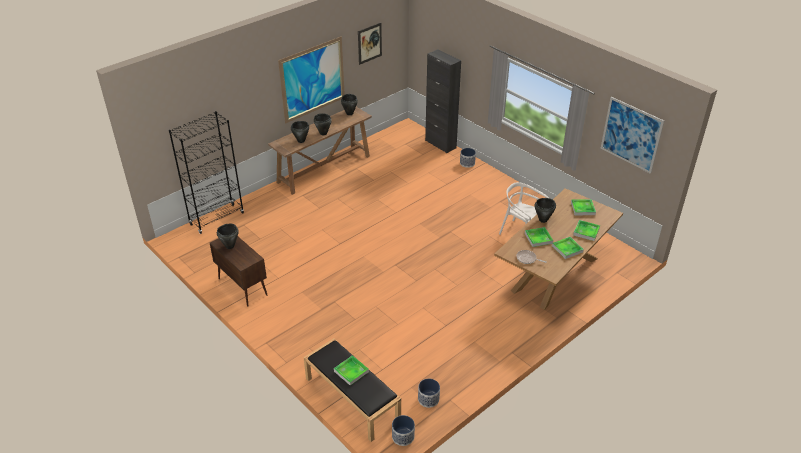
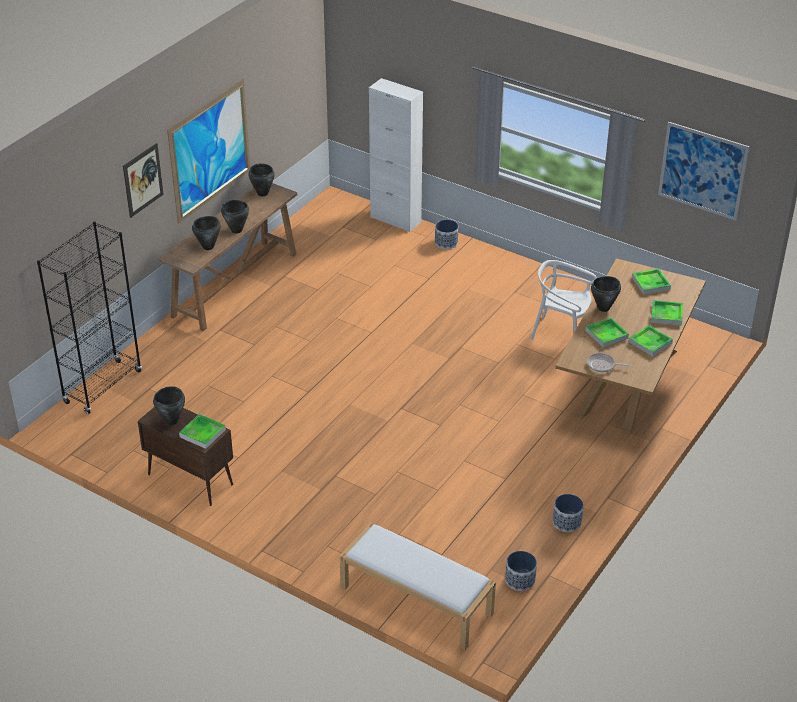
camera: 15 degrees left, 0 degrees up
(351, 371) = (416, 561): tray -> tray (202, 433)
(351, 398) = (415, 600): black bench -> white bench
(369, 43) = (278, 82): picture -> picture (143, 180)
(403, 437) = (505, 635): planter -> planter (566, 522)
(440, 144) = (395, 219): black cabinet -> white cabinet

